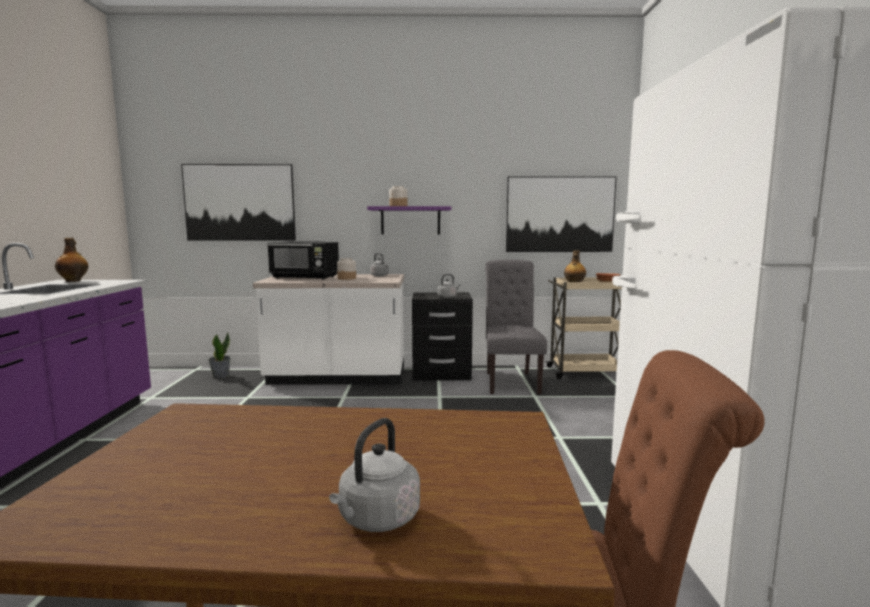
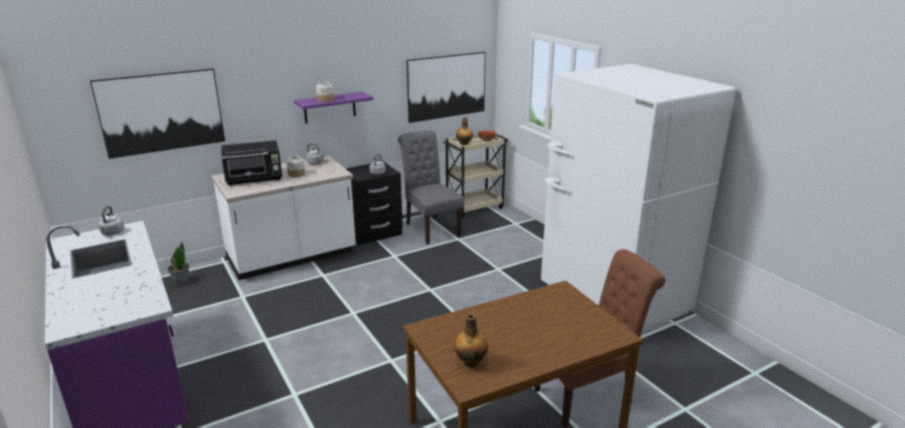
camera: 30 degrees left, 15 degrees up
(74, 281) = (76, 239): bottle -> bottle (471, 362)
(377, 520) = (568, 344): grey kettle -> grey kettle (112, 233)

